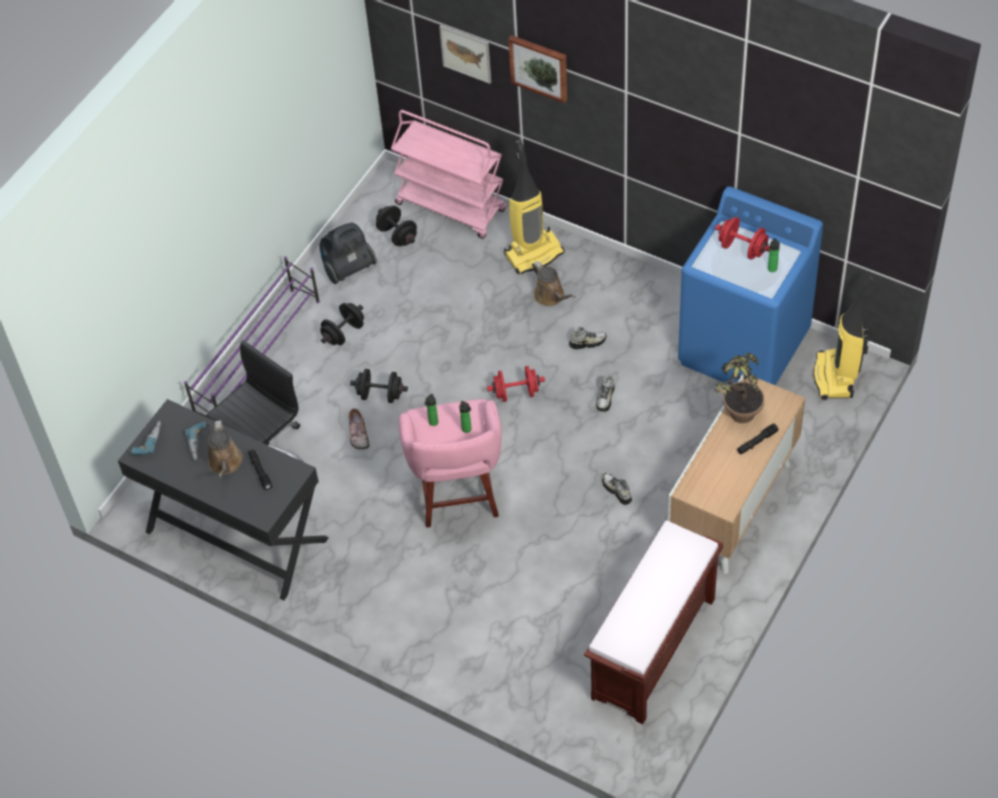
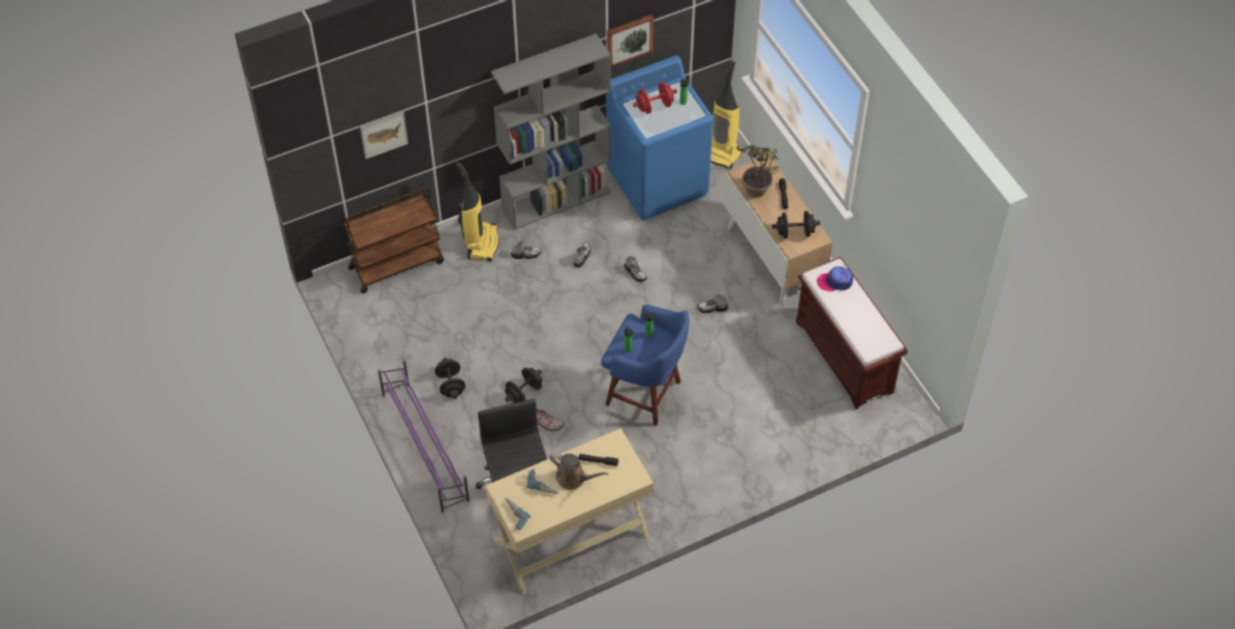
camera: 60 degrees left, 0 degrees up
(236, 536) = (572, 539): black desk -> beige desk
(347, 269) = (395, 352): vacuum cleaner -> none
(397, 235) = (392, 308): black dumbbell -> black dumbbell (795, 232)
(452, 207) = (397, 264): pink cart -> brown cart
(458, 496) = (646, 394): pink stool -> blue stool
(516, 393) = (589, 317): red dumbbell -> none
(539, 67) = (447, 100): picture -> picture (629, 40)
(551, 296) = (526, 254): brown watering can -> shoe
(642, 279) = (556, 200): none -> grey bookcase
(679, 556) = (835, 281): none -> cap

